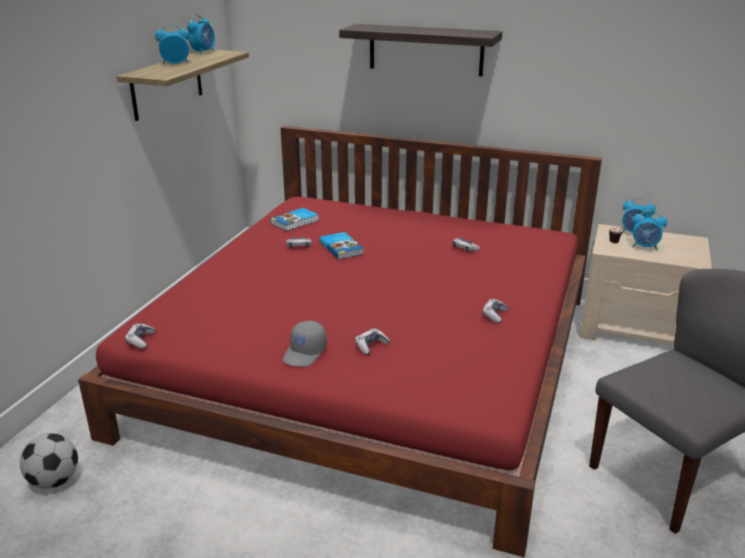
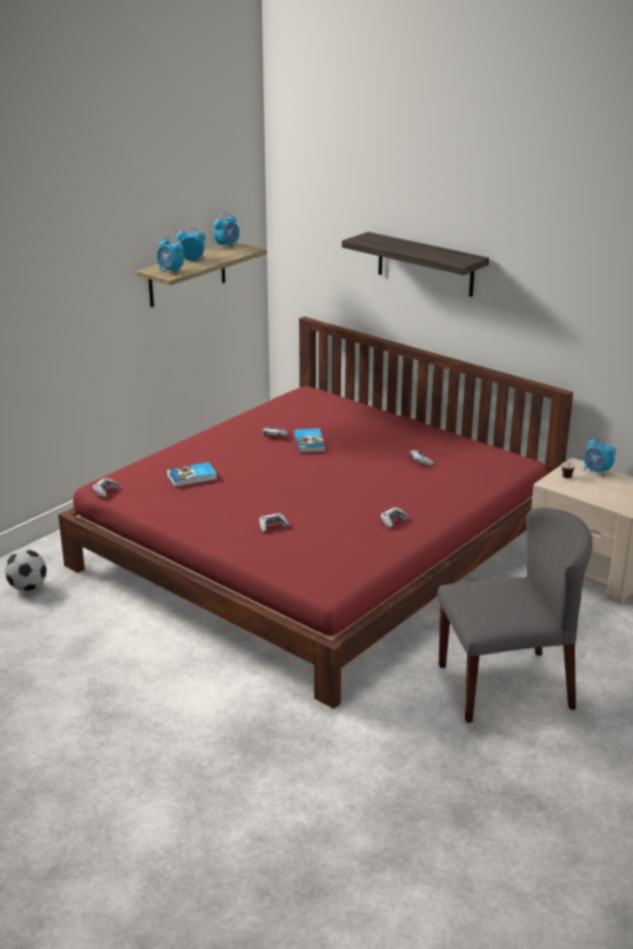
camera: 20 degrees right, 0 degrees up
(295, 222) = (287, 412): book -> book (192, 477)
(305, 353) = (218, 522): grey cap -> none
(645, 247) = (591, 487): alarm clock -> alarm clock (171, 271)

